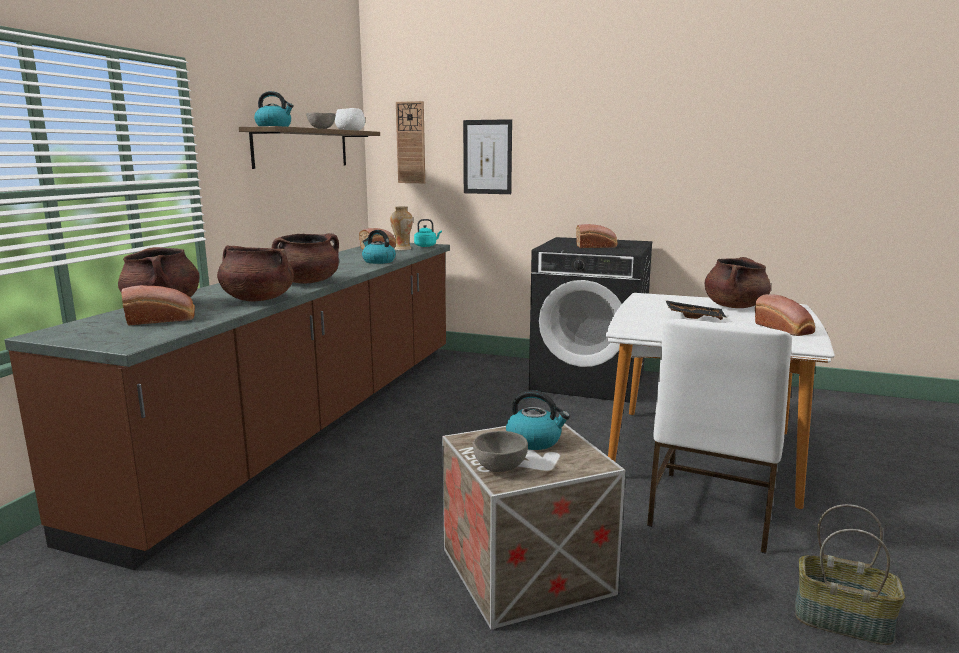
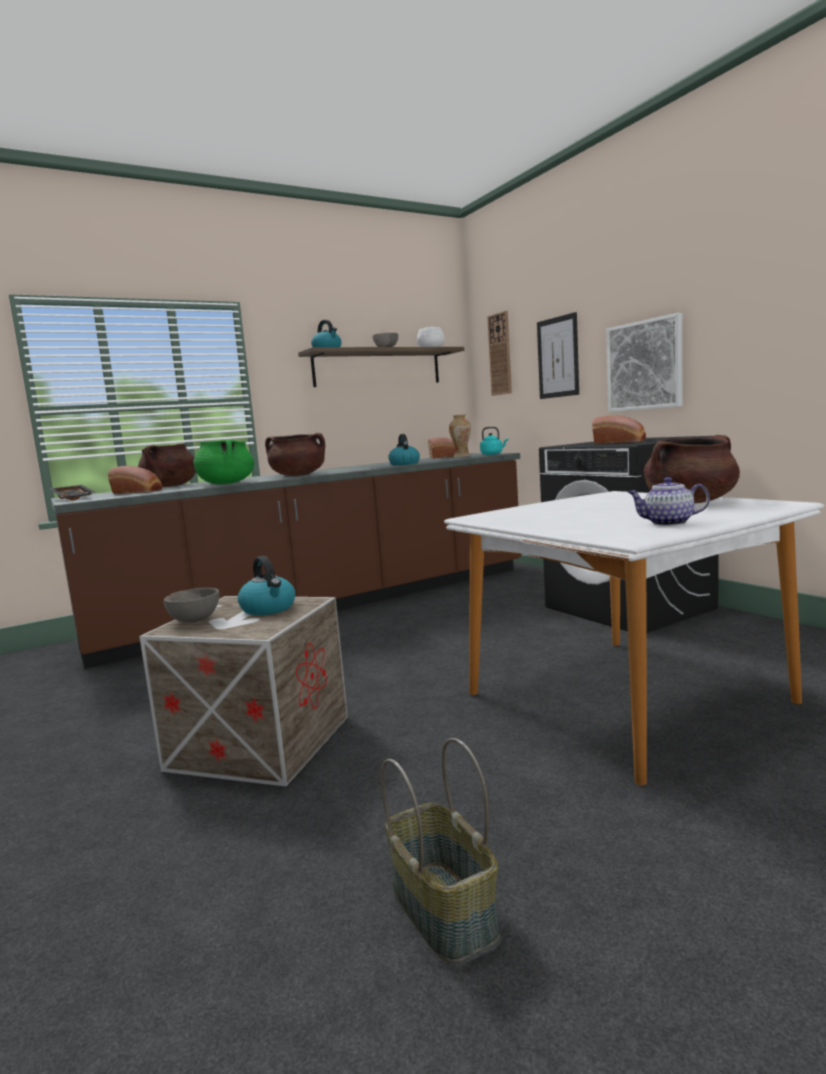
camera: 40 degrees right, 5 degrees down
(257, 299) = (226, 483): brown cooking pot -> green cooking pot
(583, 178) = (644, 365): none -> picture
(694, 316) = (595, 510): black tray -> black tray (75, 498)
(710, 510) = (519, 751): white chair -> none
(785, 329) = (667, 523): bread -> teapot

